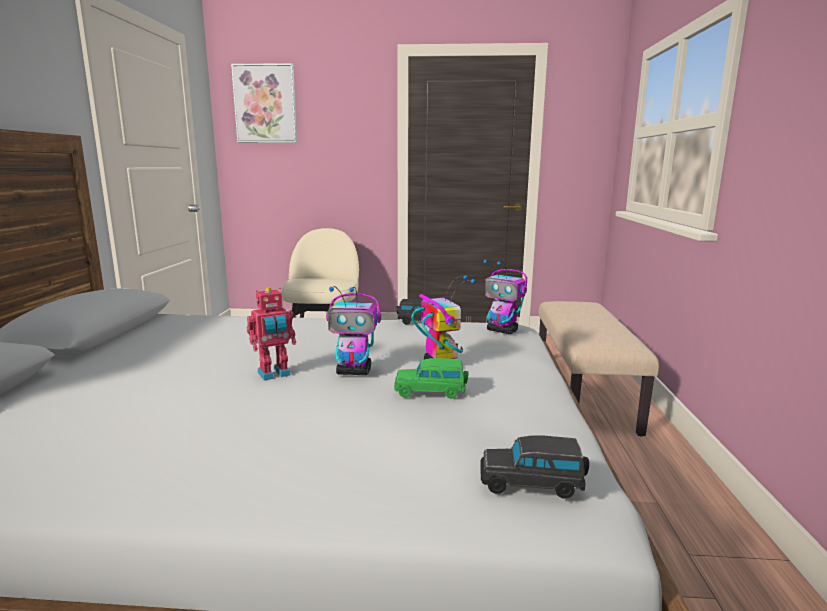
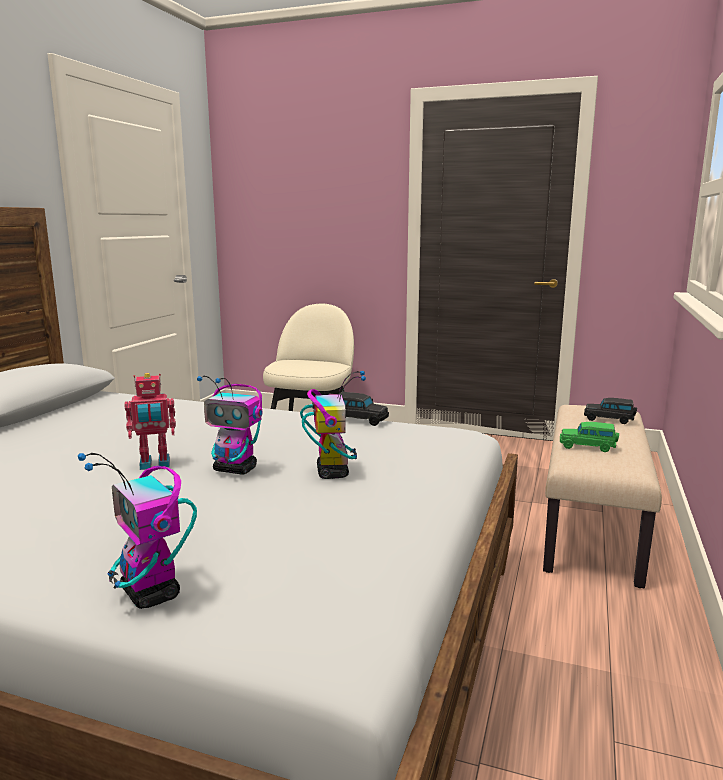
camera: 15 degrees right, 0 degrees up
(265, 104) = (265, 163): picture -> none
(431, 392) = (293, 500): green toy car -> green toy car (588, 447)
(502, 331) = (444, 438): toy robot -> toy robot (151, 594)
(532, 484) = (300, 611): black toy car -> black toy car (609, 420)

